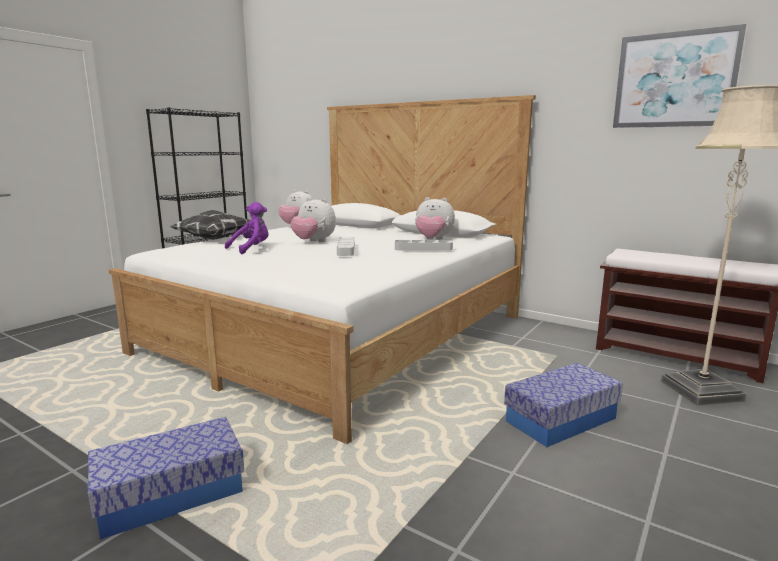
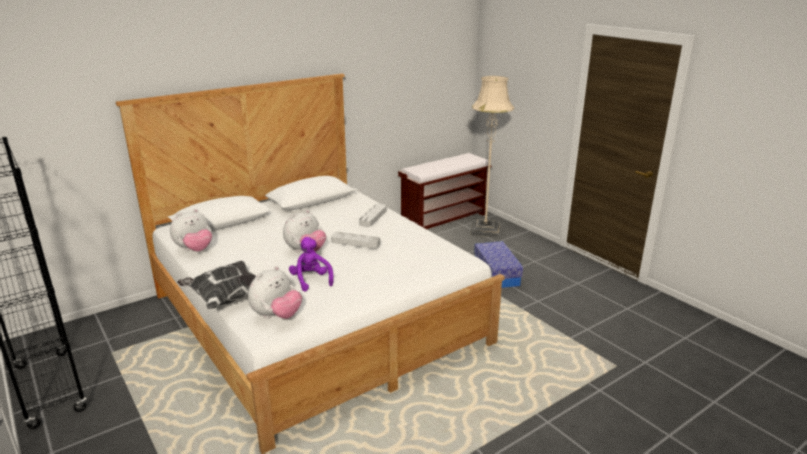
camera: 70 degrees left, 10 degrees up
(170, 494) = (527, 411): storage box -> none
(433, 240) = (339, 208): plush toy -> plush toy (277, 316)
(674, 80) = (416, 58): picture -> none

